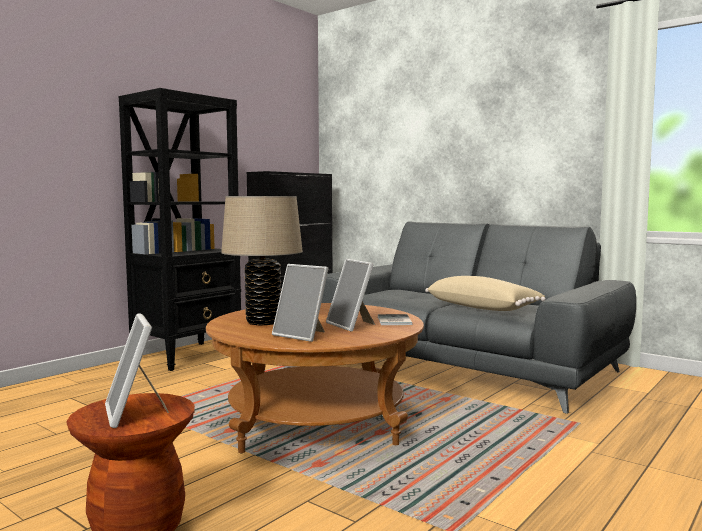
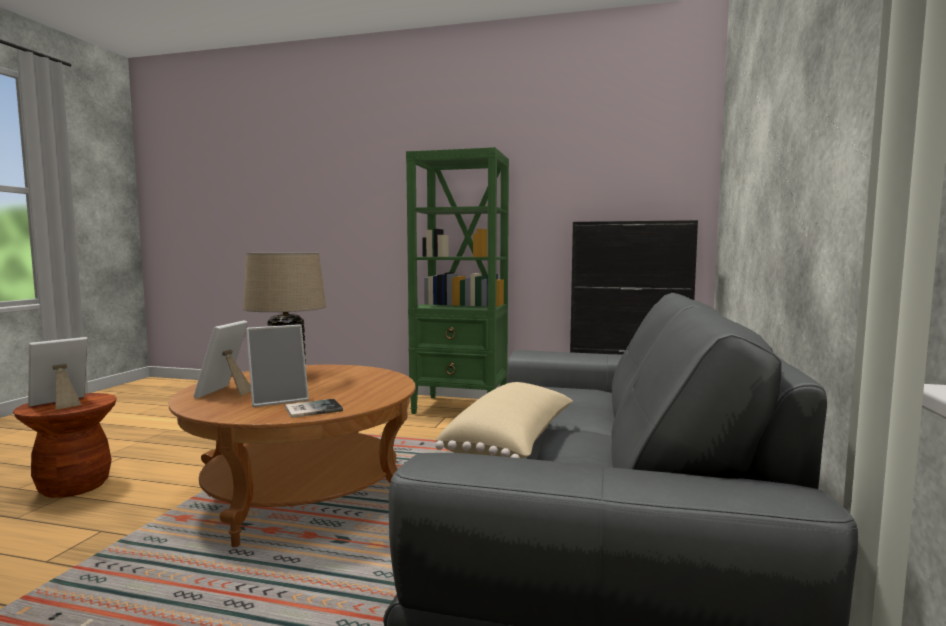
camera: 65 degrees right, 0 degrees up
(188, 355) = (461, 408): black bookcase -> green bookcase
(352, 325) = (279, 399): picture frame -> picture frame turned 150 degrees counterclockwise

